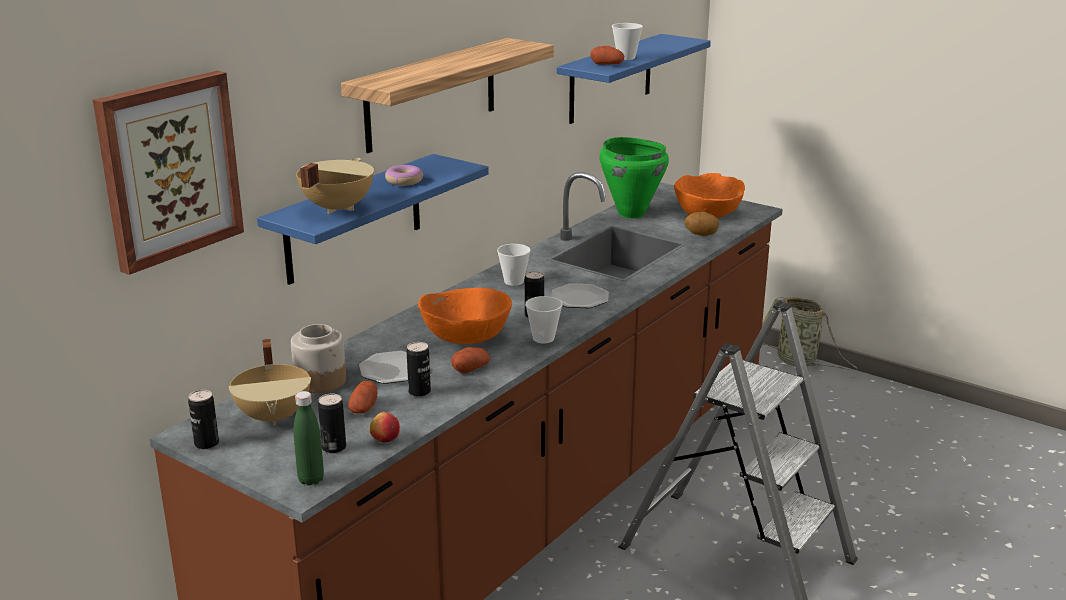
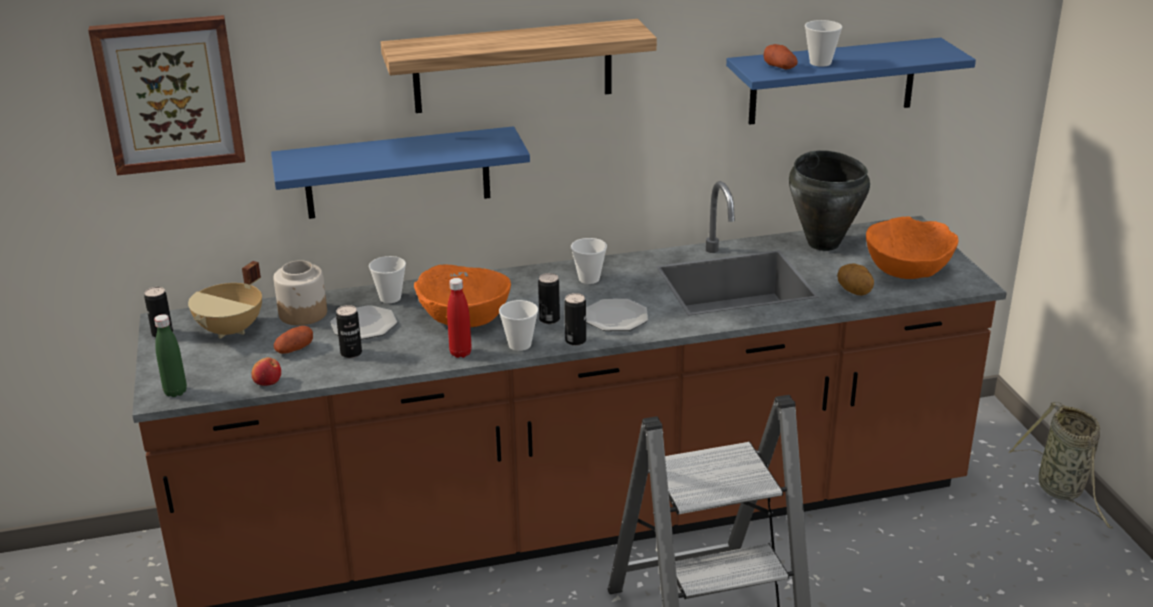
camera: 40 degrees right, 5 degrees up
(334, 448) = (226, 373): can -> can (575, 340)
(336, 208) = (334, 160): beige cooking pot -> none
(378, 344) = (390, 298): none -> cup
(404, 181) = (433, 149): donut -> none
(470, 369) = (419, 349): potato -> none
(509, 359) = (460, 353): none -> red bottle
(631, 213) = (823, 243): green cooking pot -> black cooking pot

